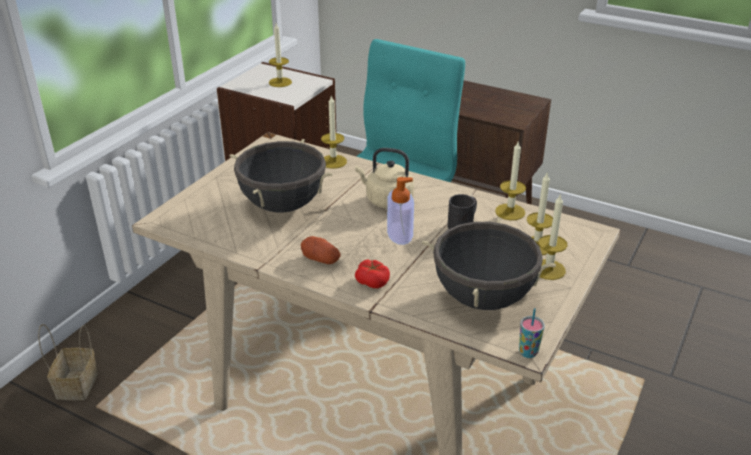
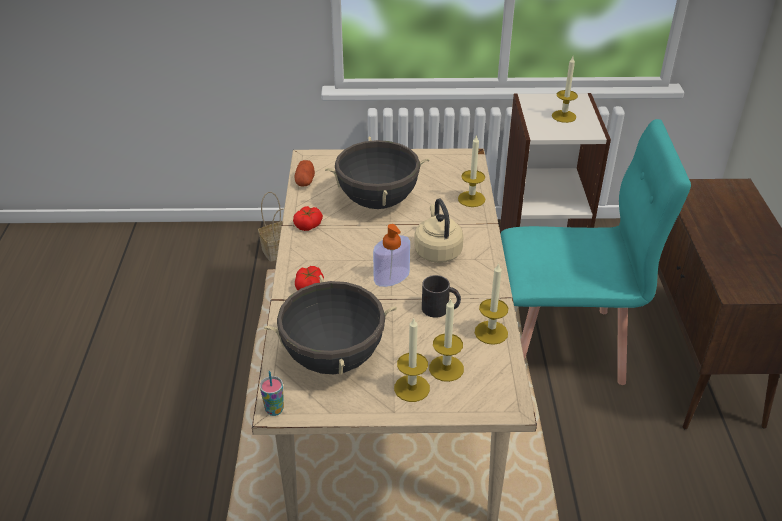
camera: 60 degrees right, 5 degrees up
(276, 254) = (308, 225): none -> tomato
(321, 259) = (319, 249): potato -> potato (305, 181)

